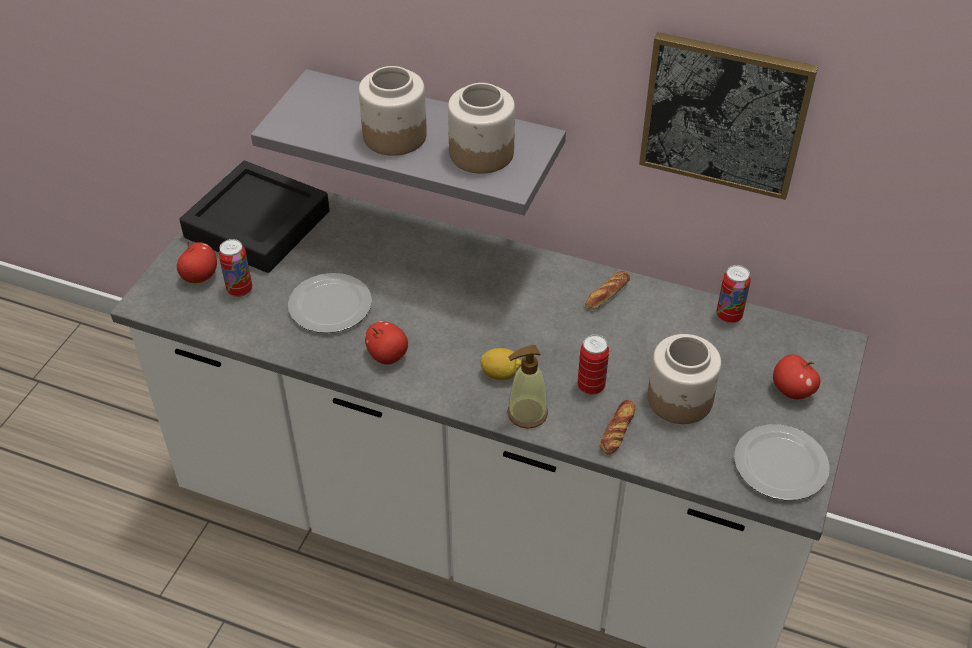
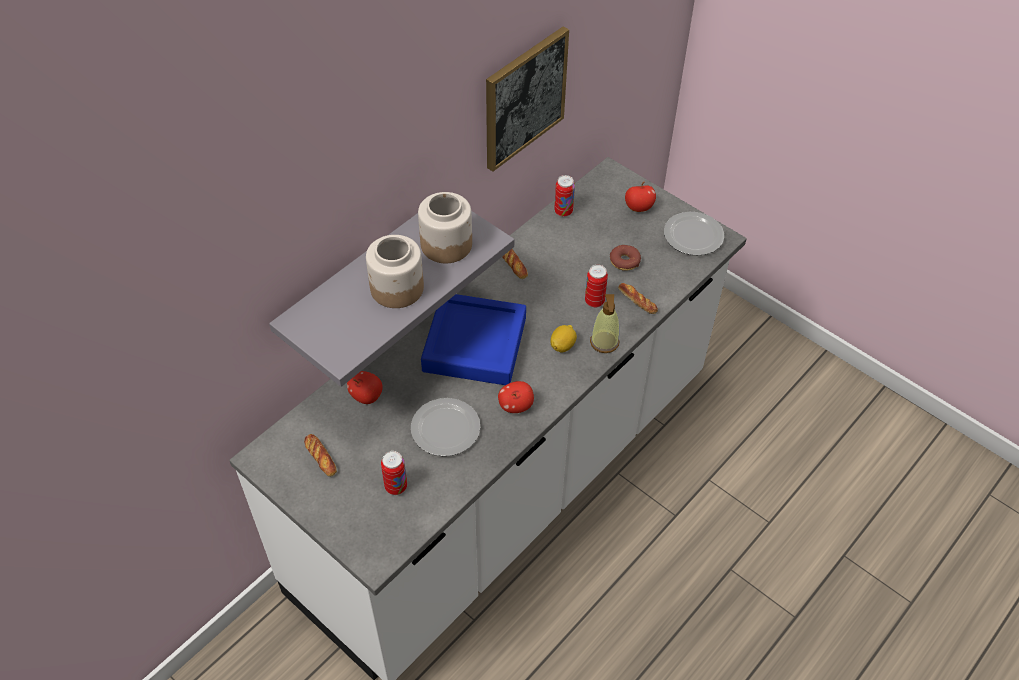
camera: 70 degrees left, 5 degrees up
(200, 276) = (364, 512): apple -> apple (366, 396)
(257, 224) = (321, 457): black tray -> bread
(461, 295) = (474, 344): none -> blue tray
(680, 399) = (624, 261): jar -> donut

